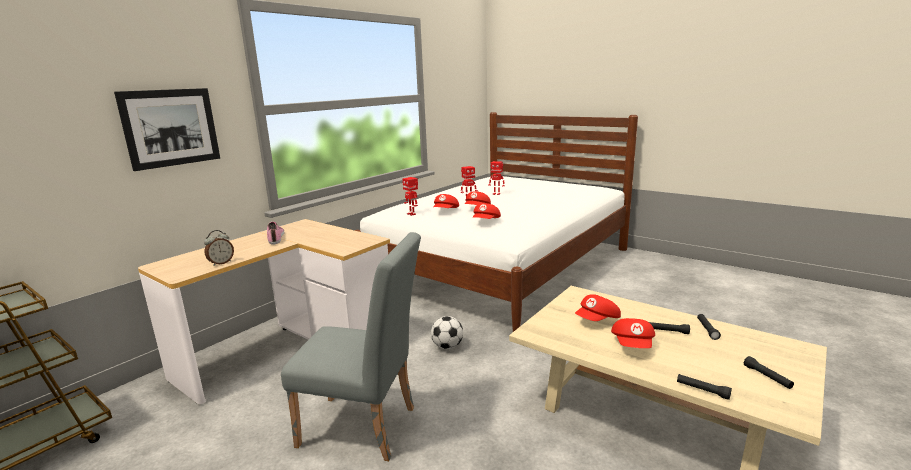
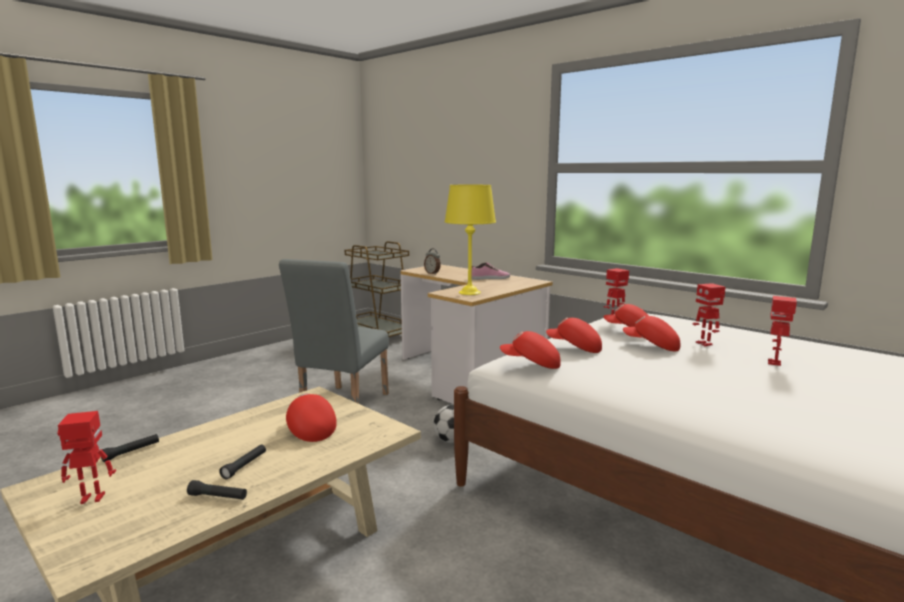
camera: 95 degrees right, 5 degrees down
(171, 127) = (488, 176): picture -> none
(350, 241) = (469, 292): none -> yellow table lamp
(633, 345) = (240, 437): red cap -> red cap (531, 364)
(767, 377) = (92, 499): black flashlight -> toy robot

